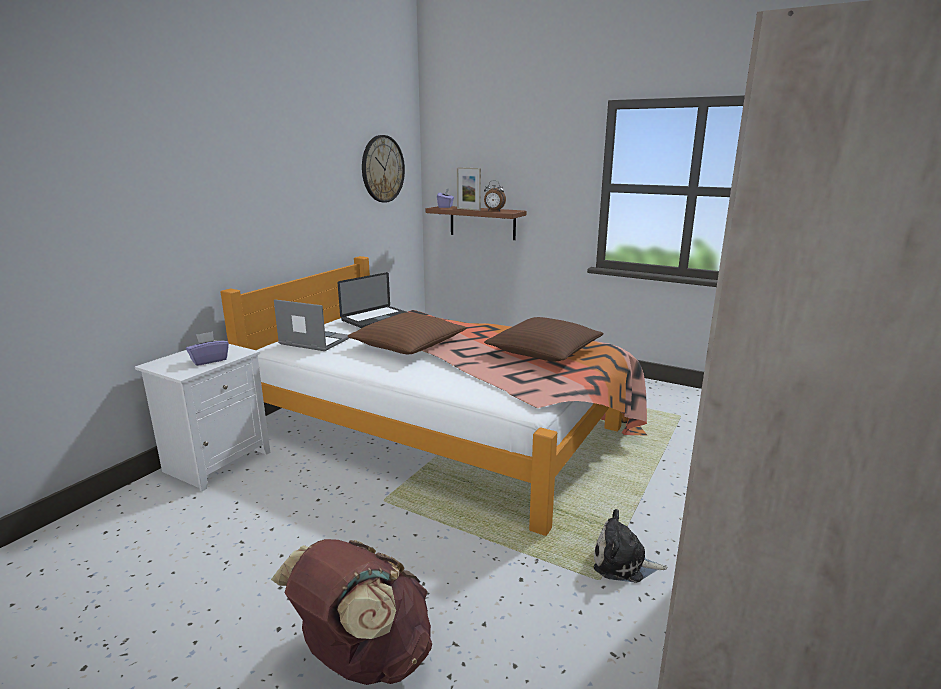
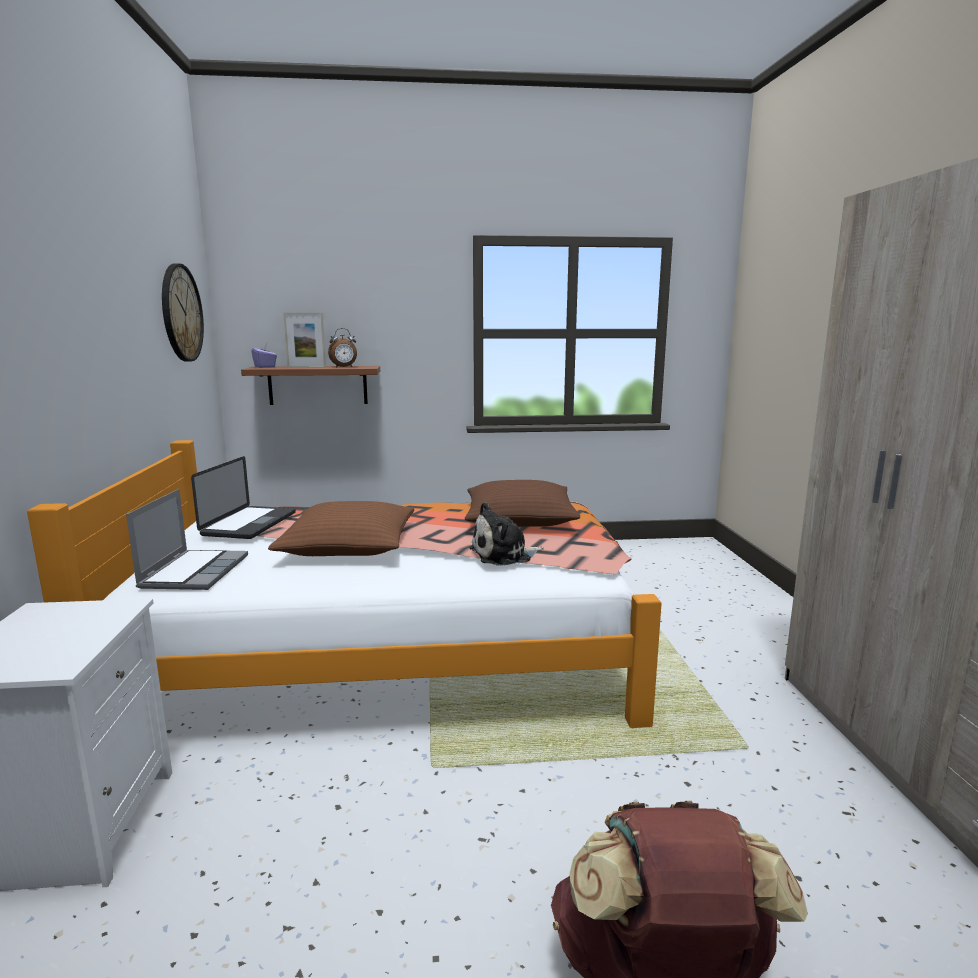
camera: 35 degrees left, 5 degrees down
(209, 360) = (76, 634): purple tissue box -> none
(313, 341) = (194, 571): laptop -> laptop turned 105 degrees clockwise
(623, 563) = (743, 722): plush toy -> plush toy (504, 555)

